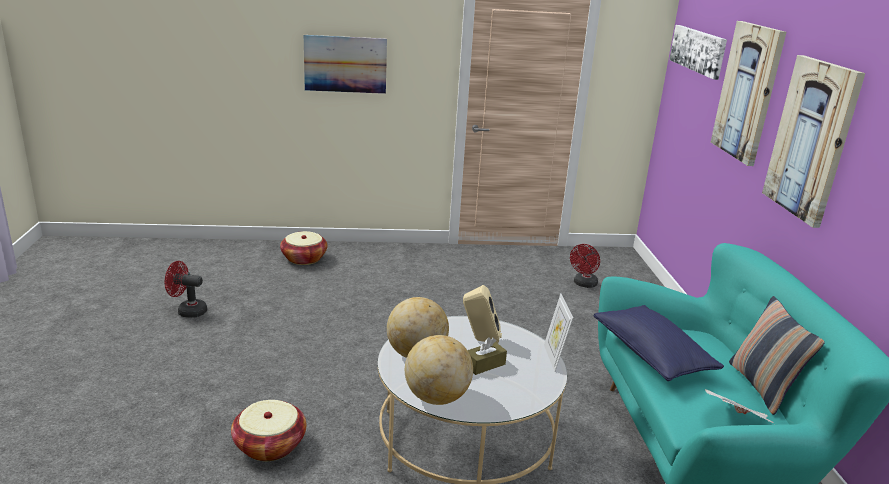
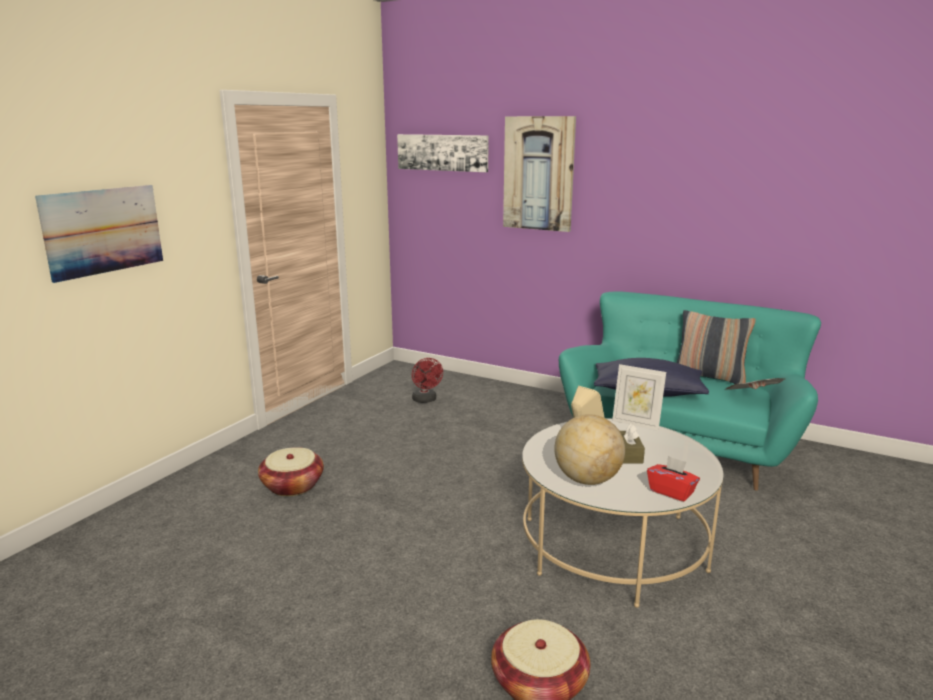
camera: 55 degrees left, 5 degrees down
(187, 311) = (129, 682): red fan -> none
(304, 258) = (140, 530): basket -> basket (292, 486)
(437, 397) = (671, 492): globe -> red tissue box
(811, 139) = (640, 192): picture -> none

